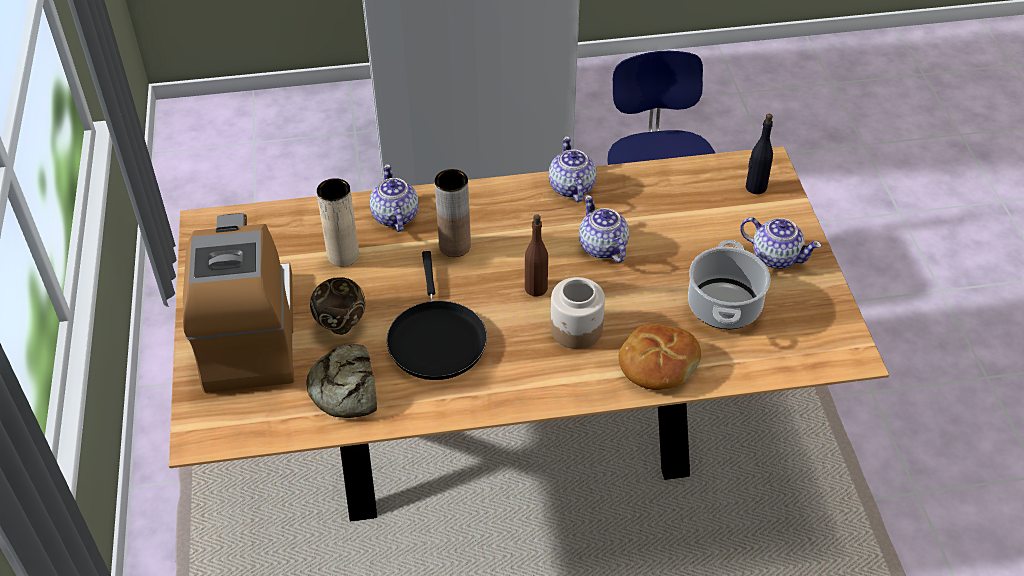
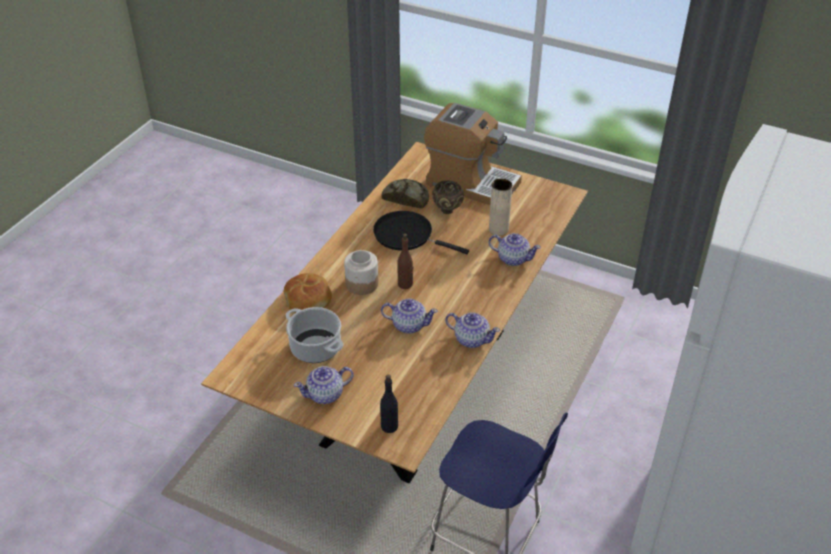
camera: 125 degrees right, 5 degrees down
(455, 246) = (467, 270): brown vase -> none

